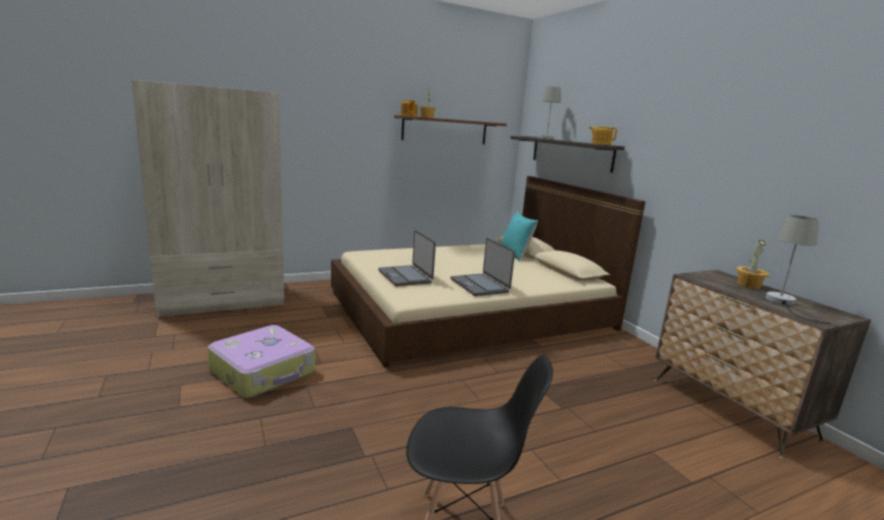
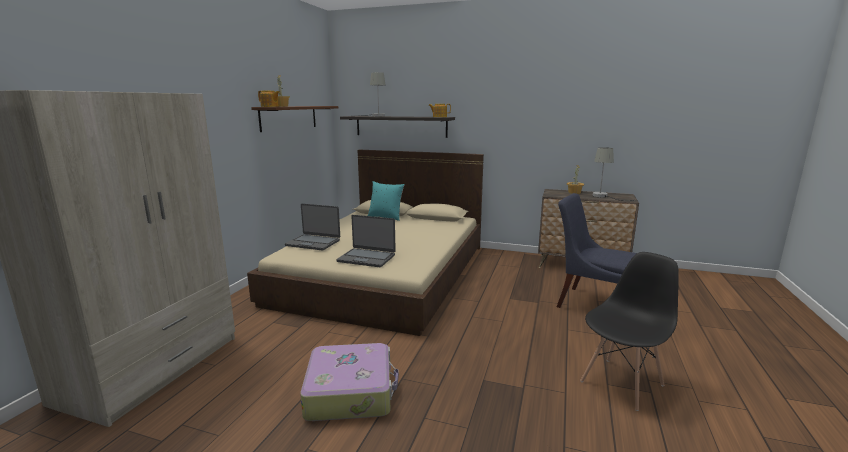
camera: 45 degrees left, 0 degrees up
(480, 285) = (422, 245): laptop -> laptop (313, 243)
(634, 448) = (591, 303): none -> blue chair

